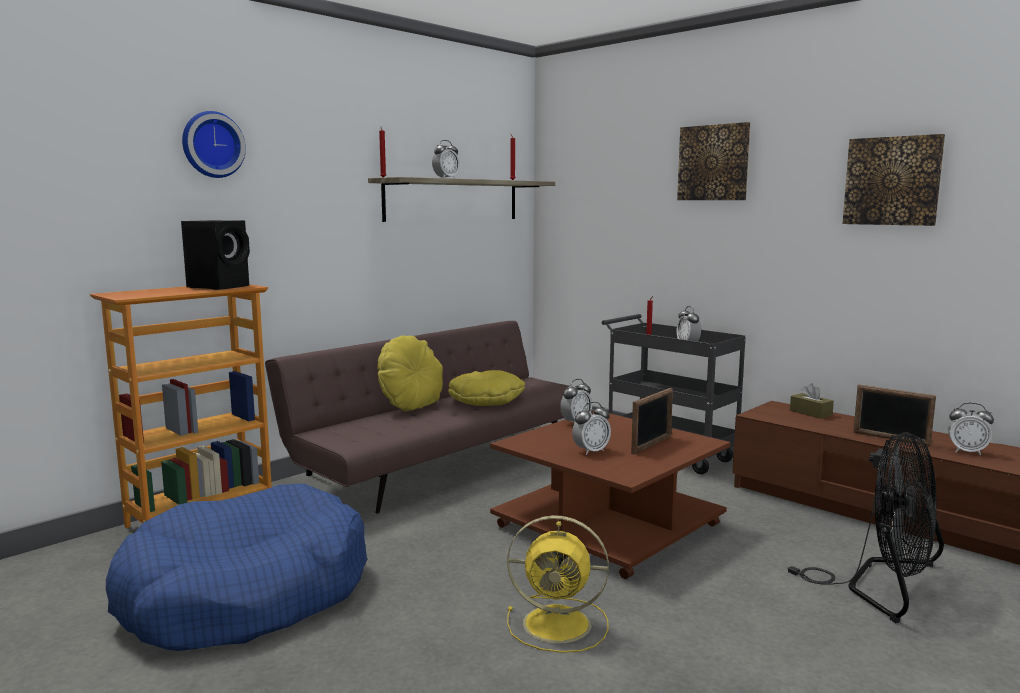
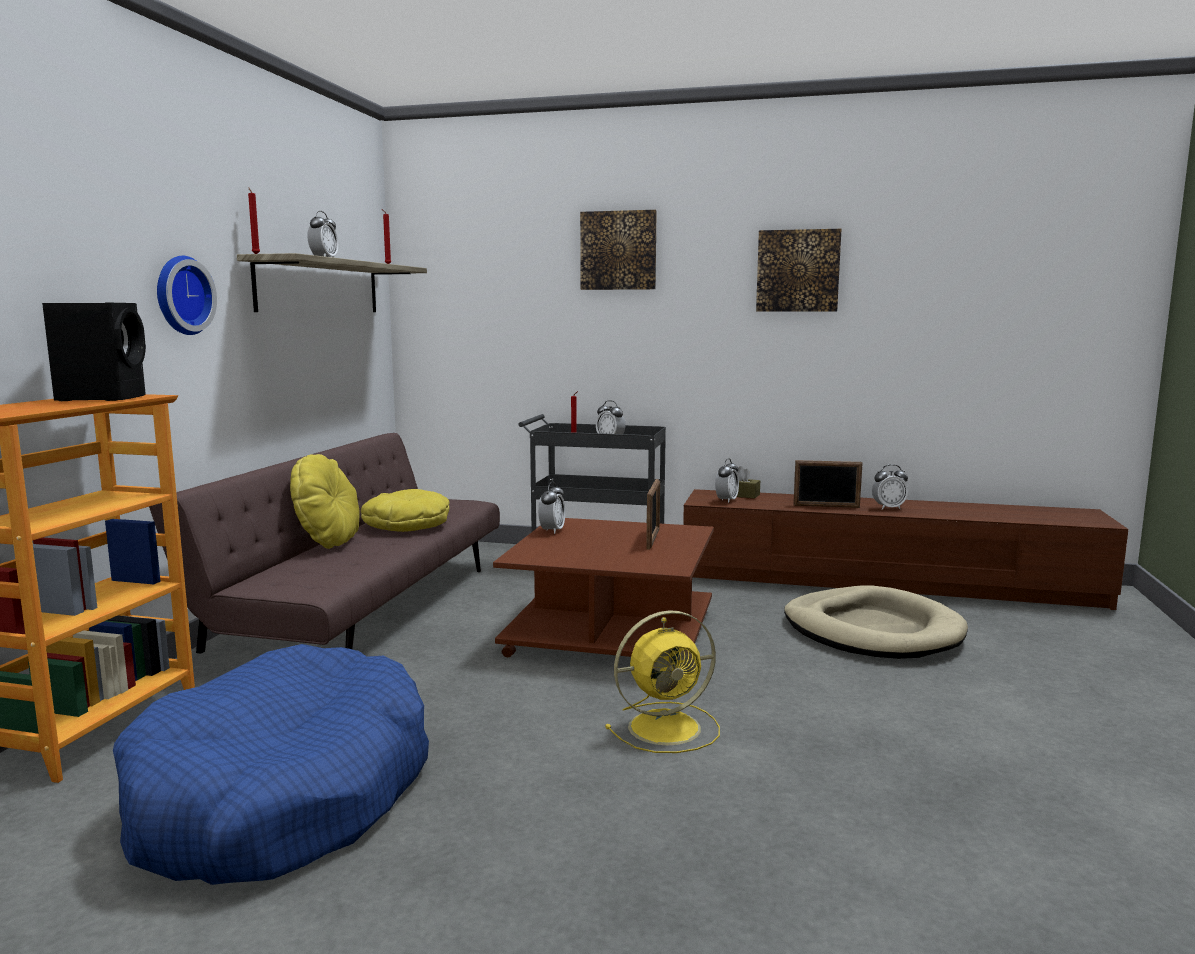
camera: 30 degrees left, 0 degrees up
(212, 145) = (59, 194): wall clock -> wall clock (180, 295)
(591, 451) = (606, 553): alarm clock -> alarm clock (726, 500)
(880, 584) = (872, 630): black fan -> beige dog bed

